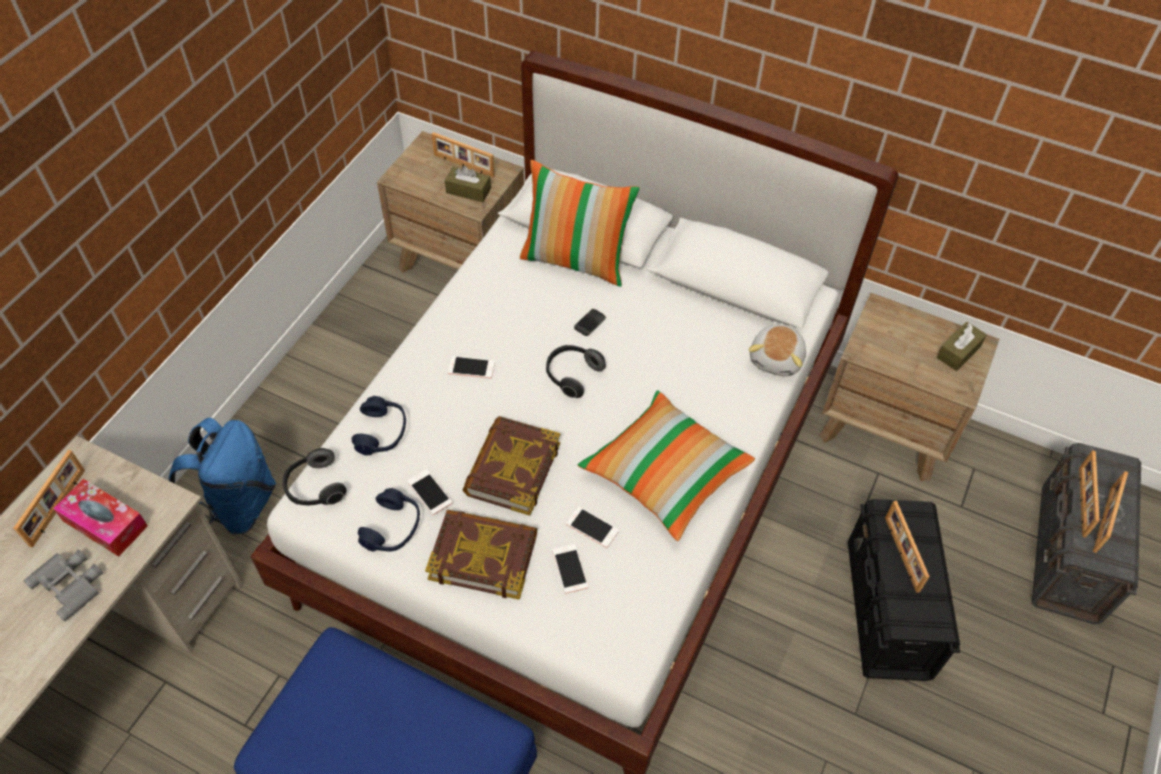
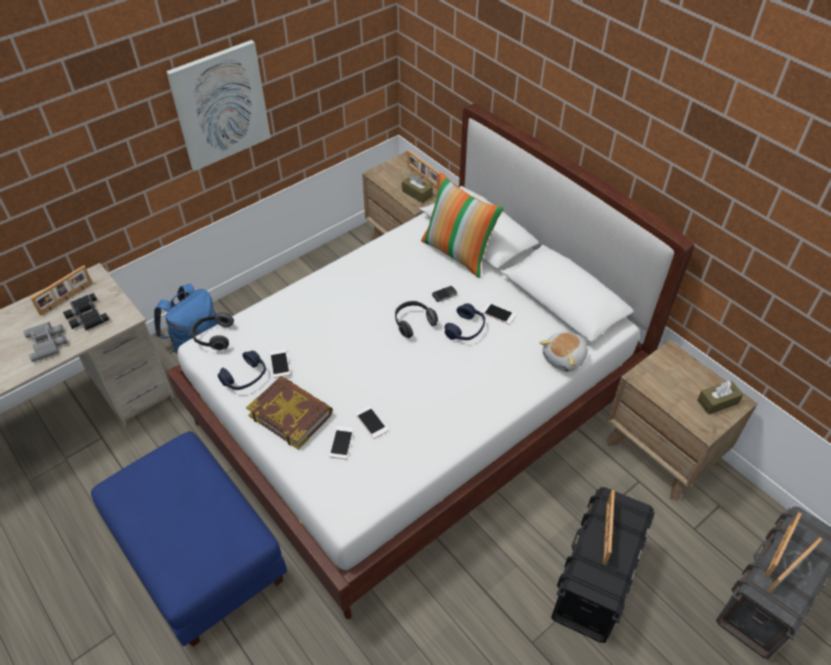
camera: 25 degrees right, 5 degrees down
(105, 523) = (85, 316): tissue box -> black binoculars
(187, 149) = (220, 105): none -> picture
(382, 432) = (272, 318): blue headphones -> blue headphones (465, 329)
(471, 367) = (350, 298): phone -> phone (498, 314)
(512, 469) = (340, 367): book -> none
(664, 474) = (440, 406): pillow -> none

